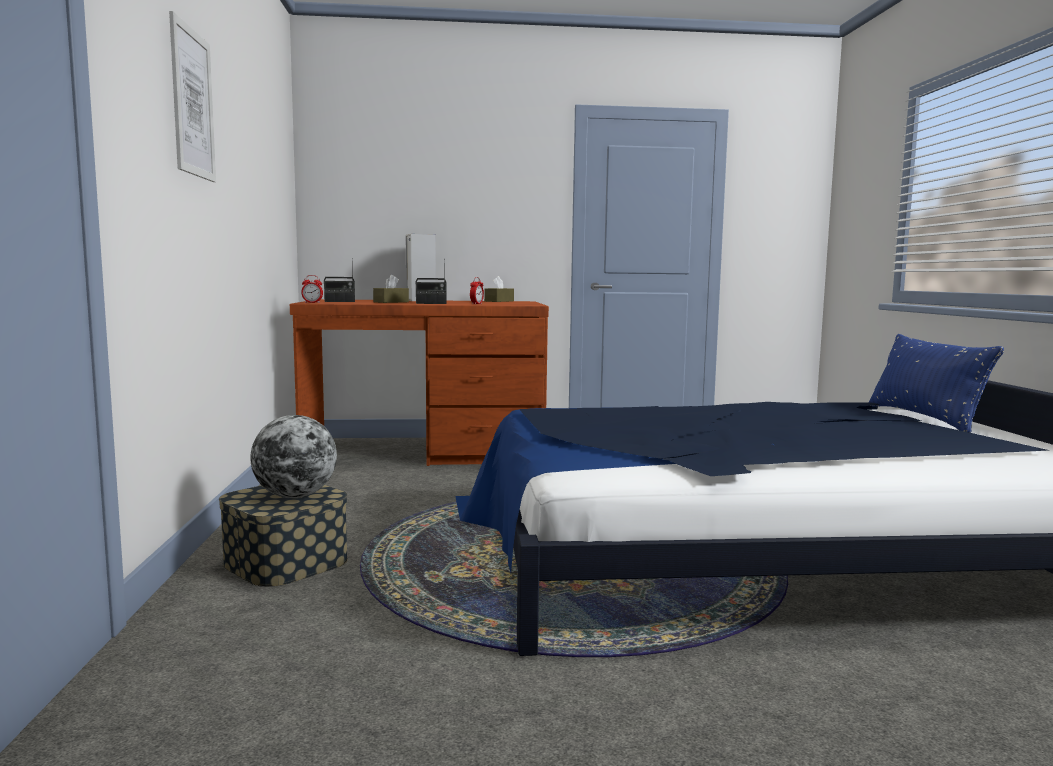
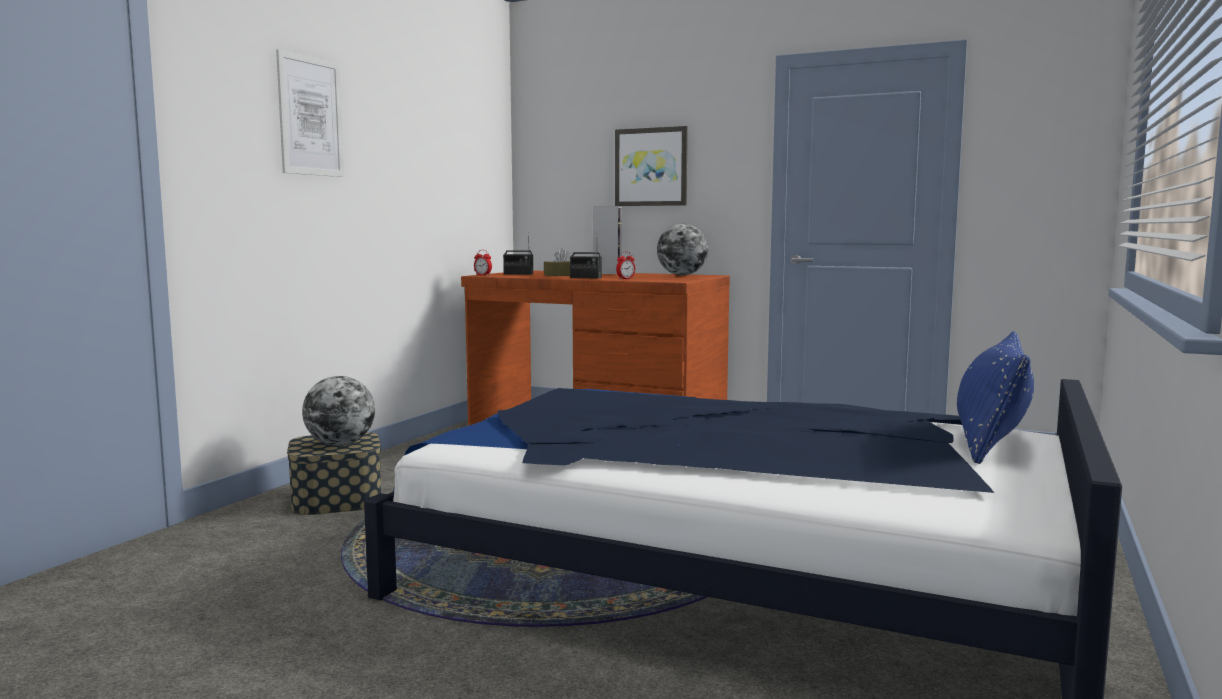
camera: 30 degrees right, 0 degrees up
(455, 198) = (651, 167): none -> picture
(499, 301) = (682, 275): brown tissue box -> globe

